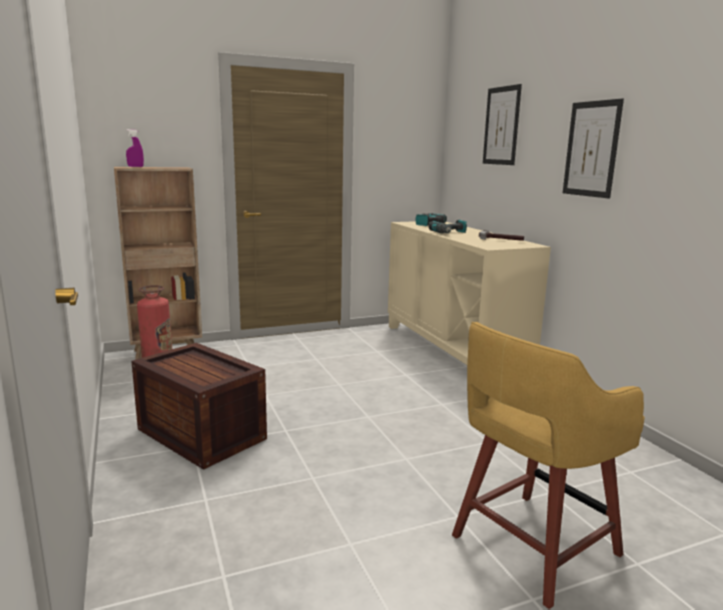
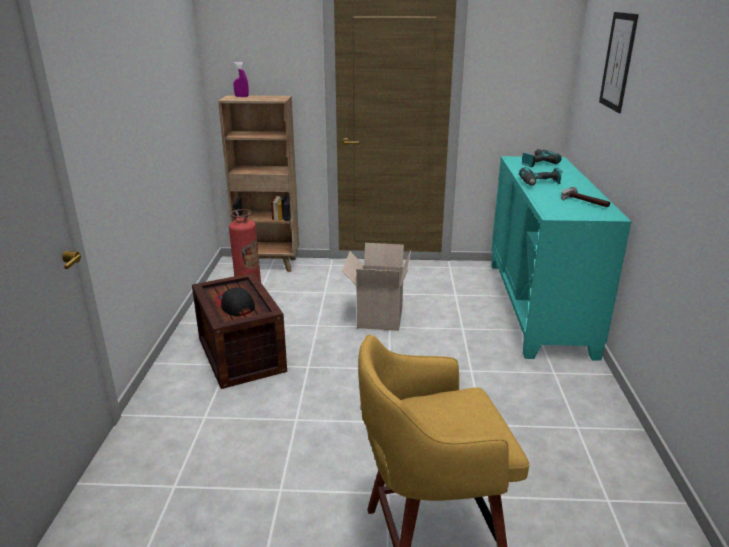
camera: 25 degrees right, 10 degrees up
(200, 371) = (235, 305): none -> cap
(321, 378) = (378, 316): none -> cardboard box
(453, 349) = (539, 306): beige cabinet -> turquoise cabinet
(591, 149) = (677, 116): picture -> none

